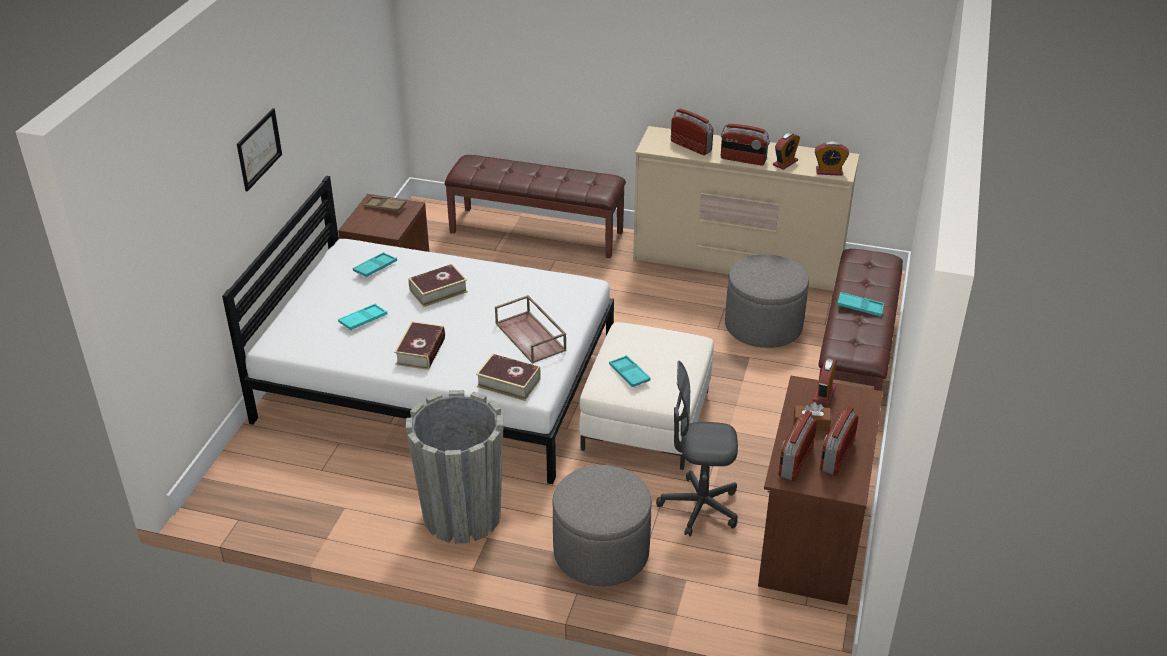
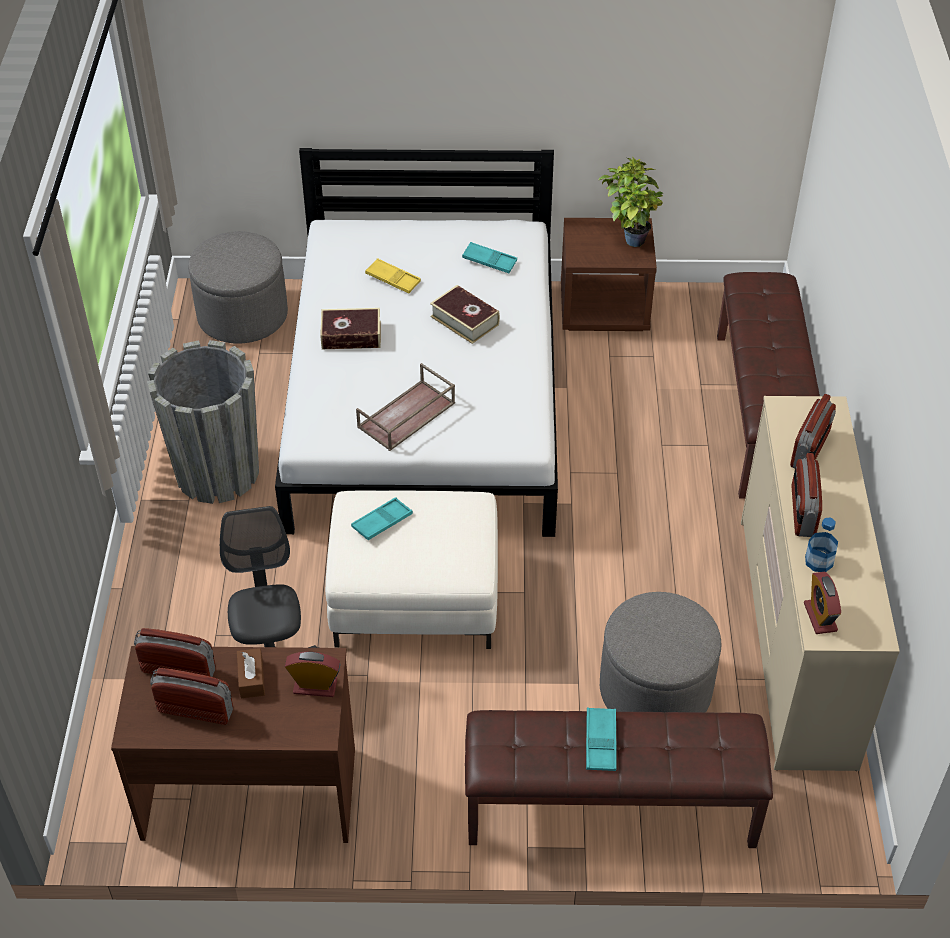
camera: 75 degrees right, 10 degrees up
(259, 149) = (426, 56): picture -> none
(363, 320) = (393, 279): turquoise tray -> yellow tray
(385, 207) = (629, 239): brown tray -> potted plant
(508, 383) = (315, 416): book -> none
(601, 552) = (184, 597): grey ottoman -> grey ottoman (242, 315)
(785, 163) = (819, 561): alarm clock -> bottle

